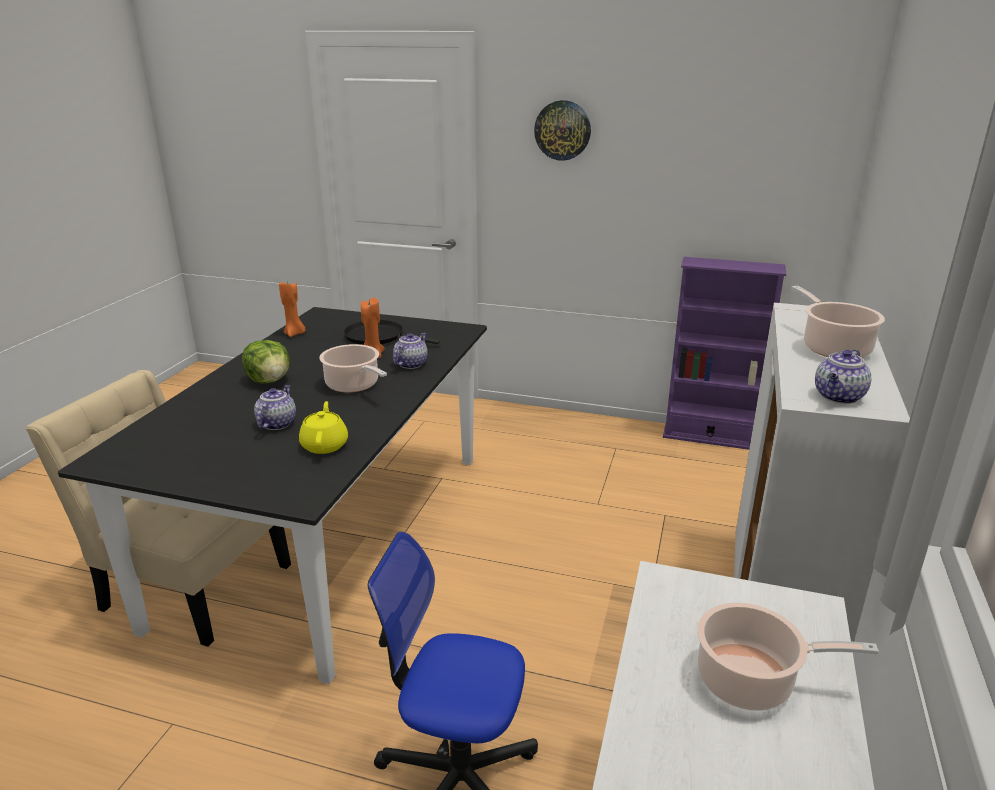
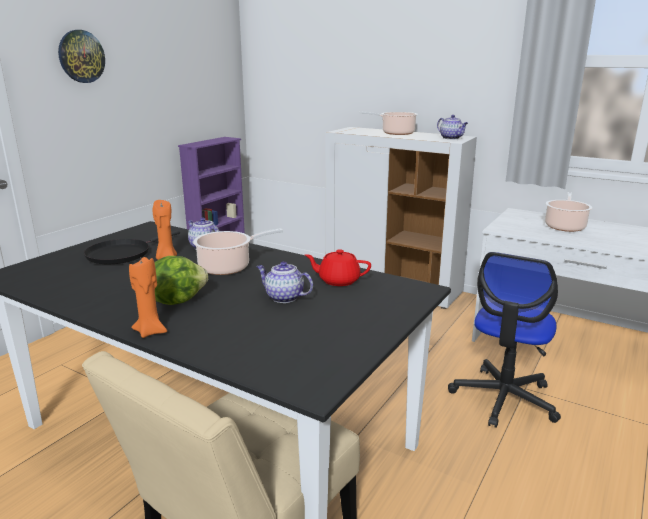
camera: 75 degrees left, 5 degrees down
(294, 334) = (51, 288): orange candle -> orange candle (150, 331)
(325, 445) = (338, 280): yellow teapot -> red teapot

